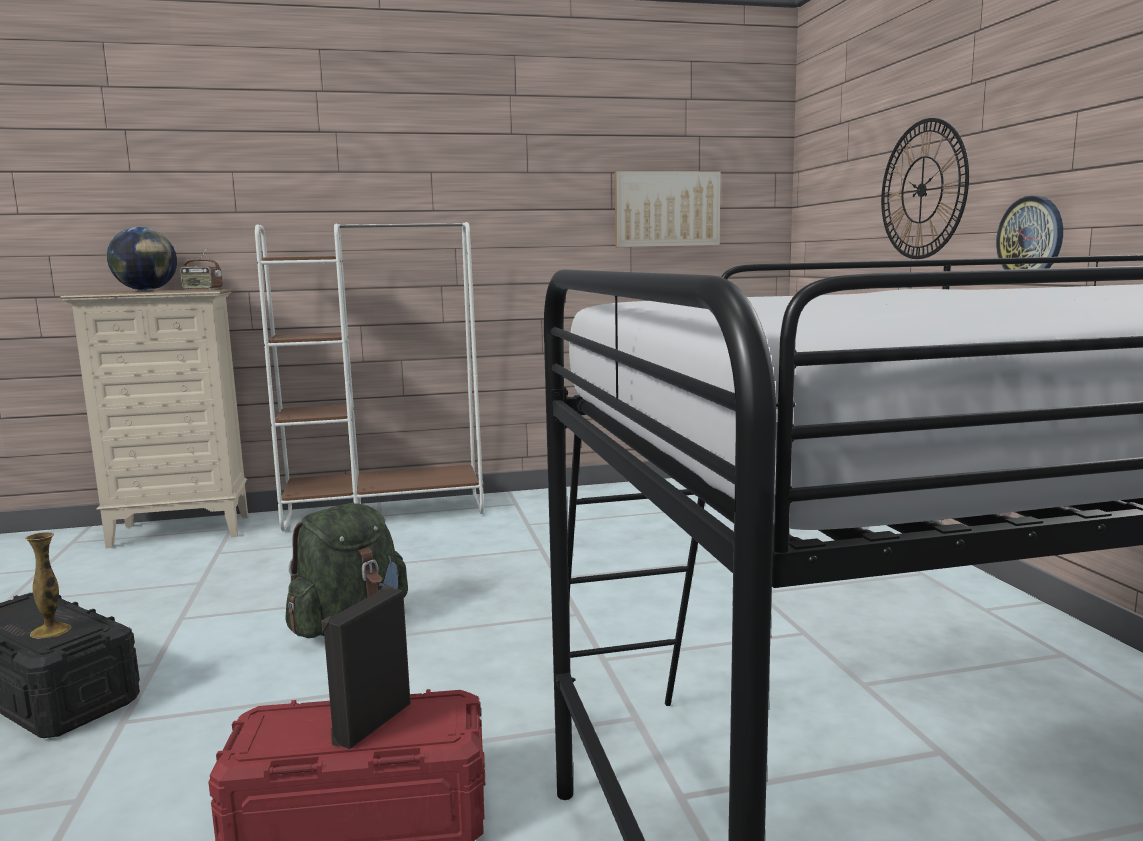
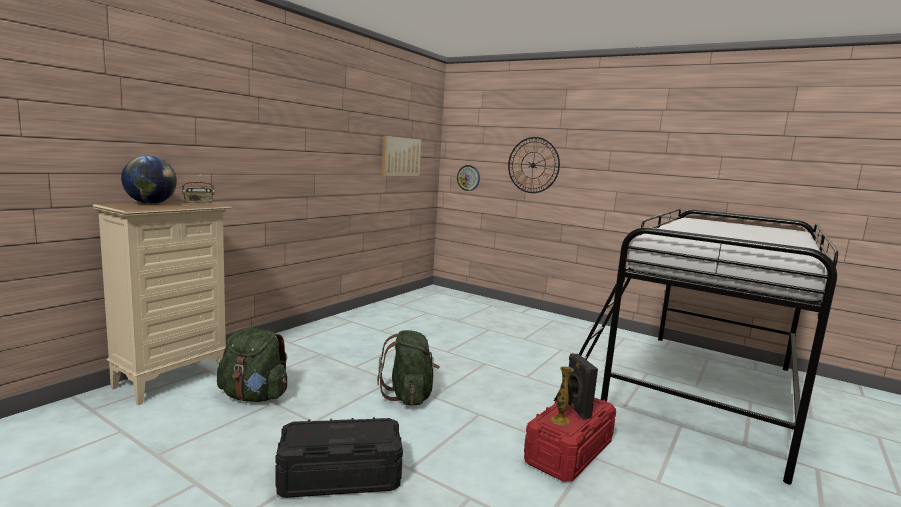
camera: 45 degrees left, 0 degrees up
(50, 631) = (364, 433): vase -> vase (560, 420)
(201, 569) = (254, 396): none -> green backpack
(385, 514) = (292, 341): brown clothes rack -> none
(1030, 237) = (590, 192): wall clock -> wall clock (468, 178)

